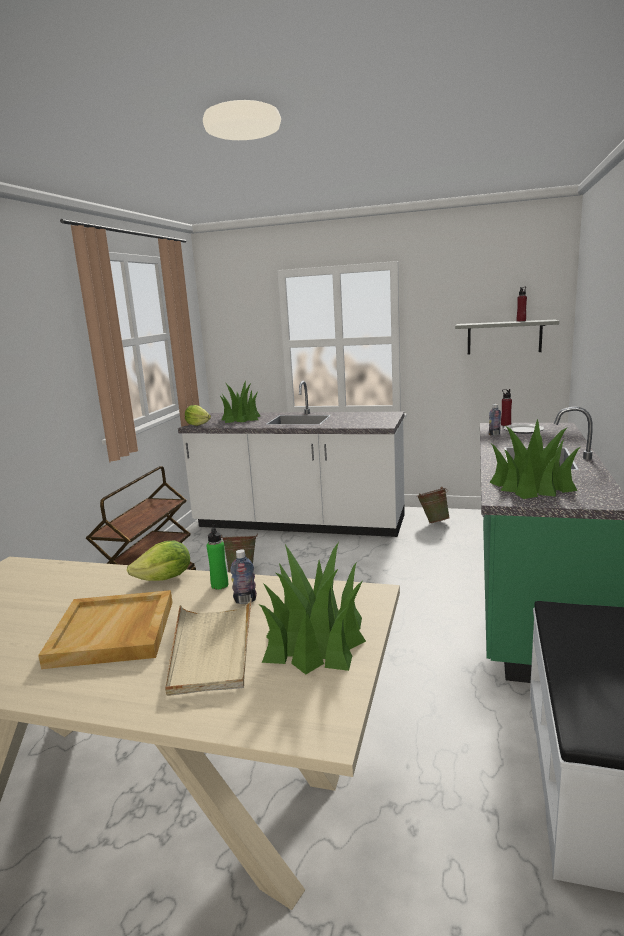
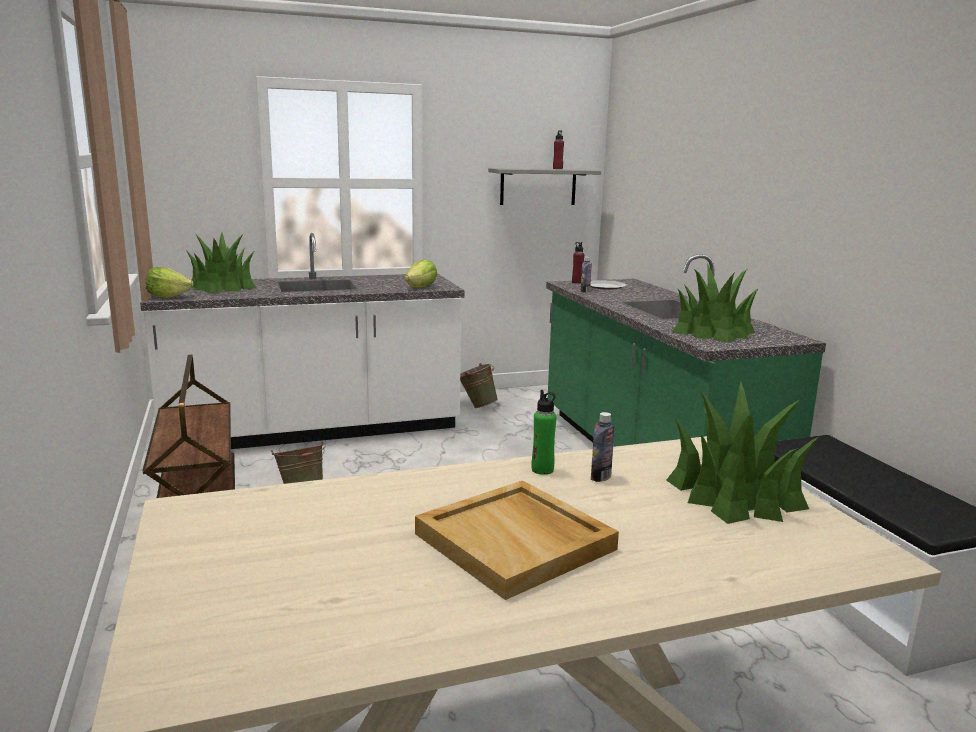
camera: 35 degrees left, 0 degrees up
(165, 579) = (462, 477): lettuce -> lettuce (421, 287)
(211, 649) = (658, 526): beige tray -> none

